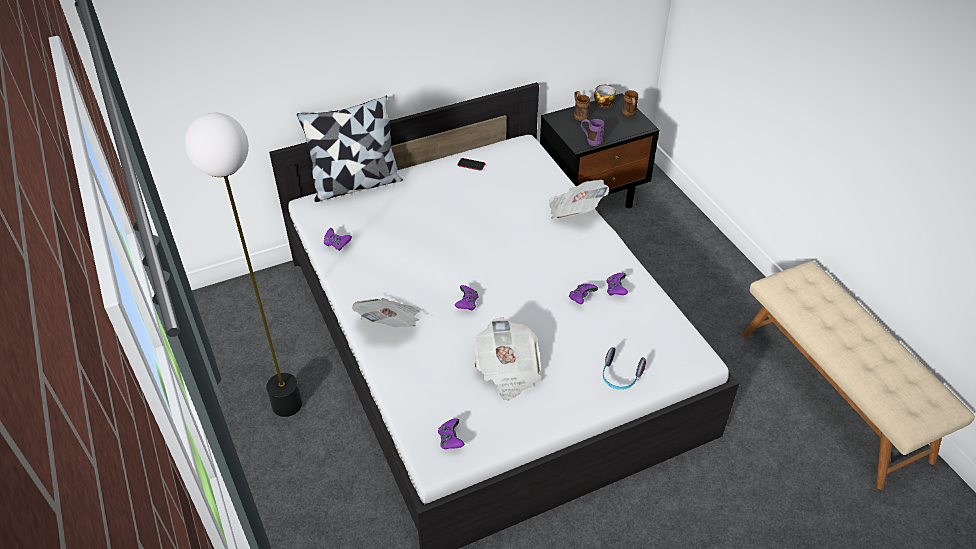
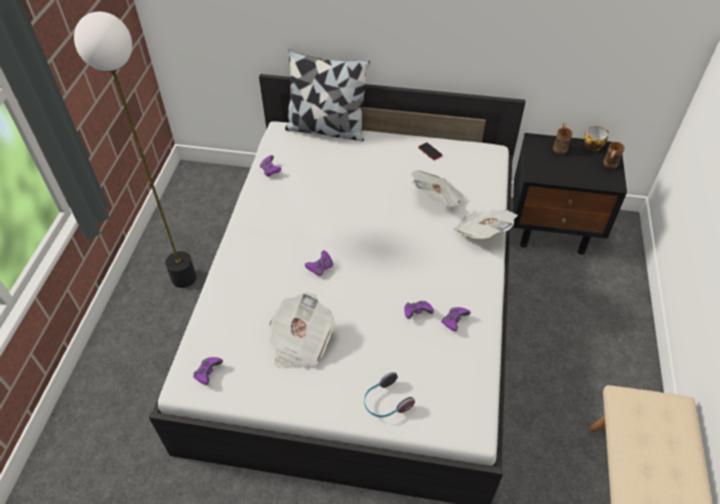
camera: 35 degrees right, 5 degrees up
(391, 324) = (251, 254): newspaper -> newspaper (438, 199)
(591, 141) = (549, 175): purple mug -> none

